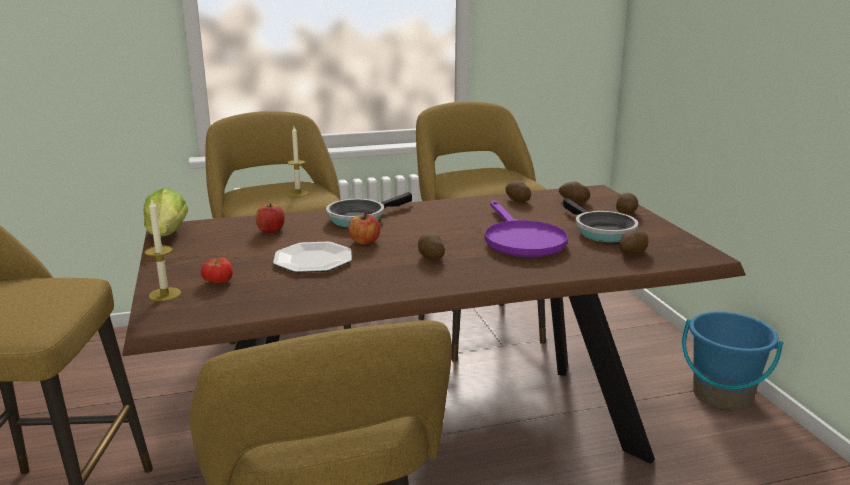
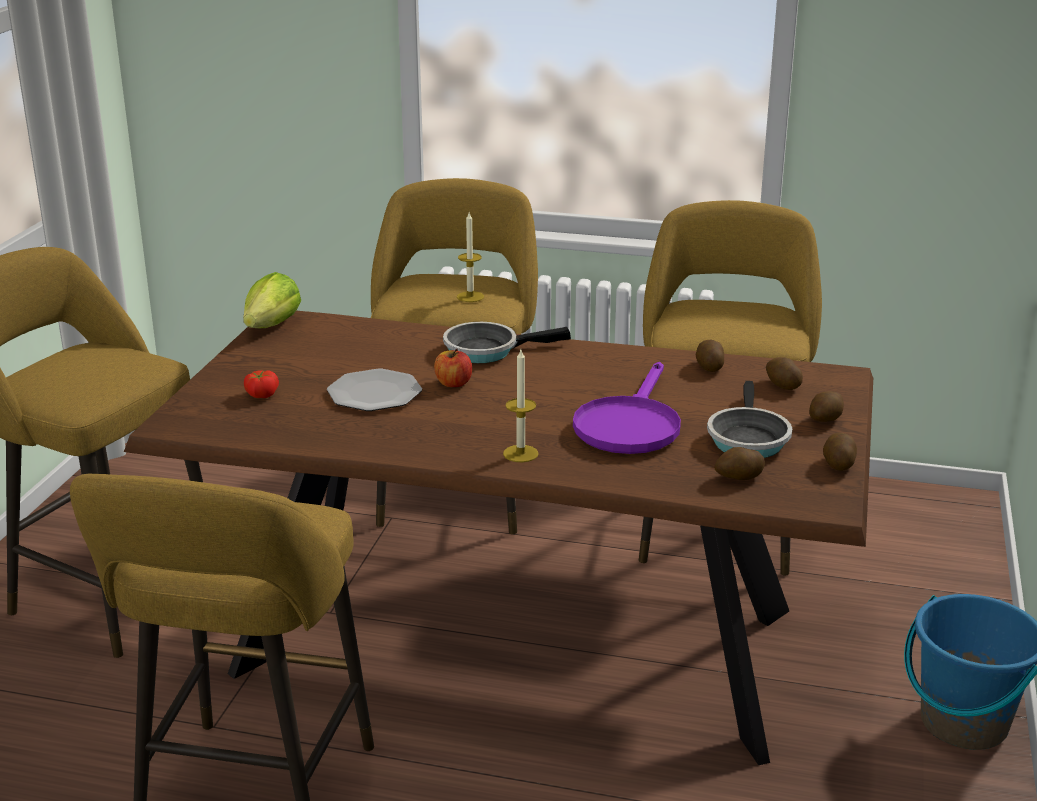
camera: 30 degrees right, 5 degrees up
(165, 294) = (201, 398): candle -> candle (520, 453)
(271, 230) = (375, 344): apple -> none
(430, 257) = (497, 421): potato -> potato (838, 464)

